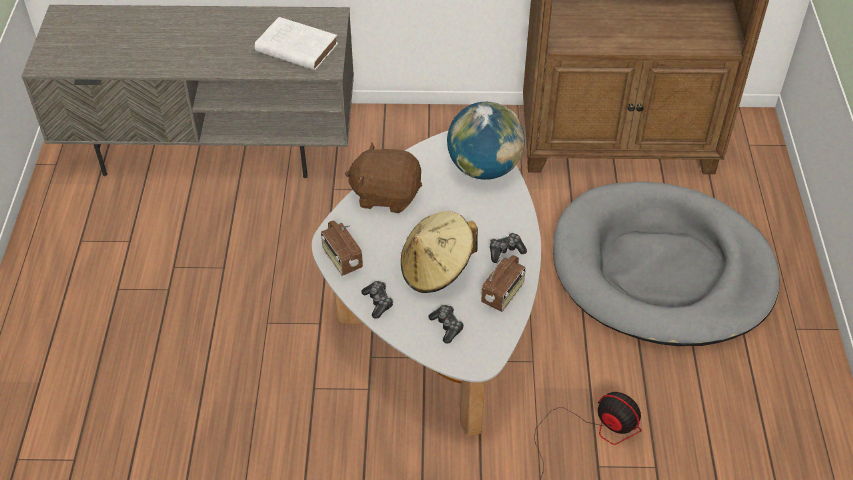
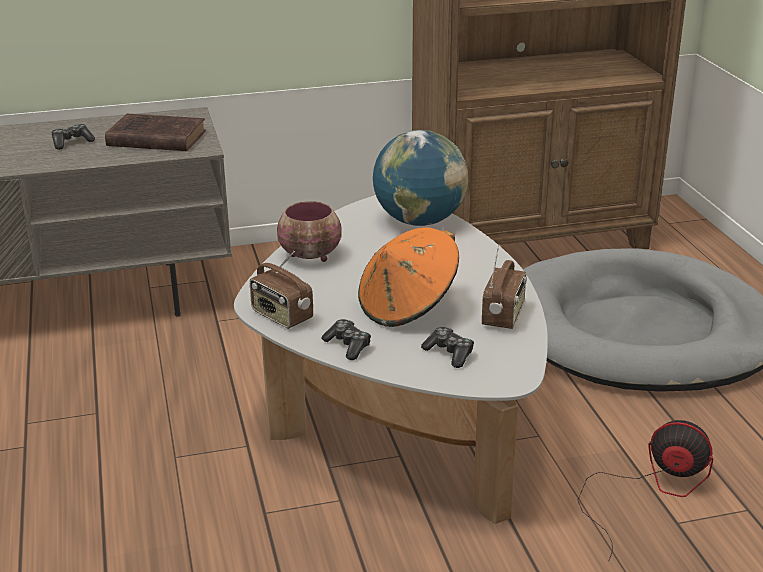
camera: 15 degrees left, 20 degrees down
(295, 47) = (154, 139): white book -> brown book
(386, 195) = (311, 256): brown plush toy -> bowl
(436, 269) = (408, 307): beige hat -> orange hat
(505, 251) = (484, 281): game controller -> game controller (72, 142)

